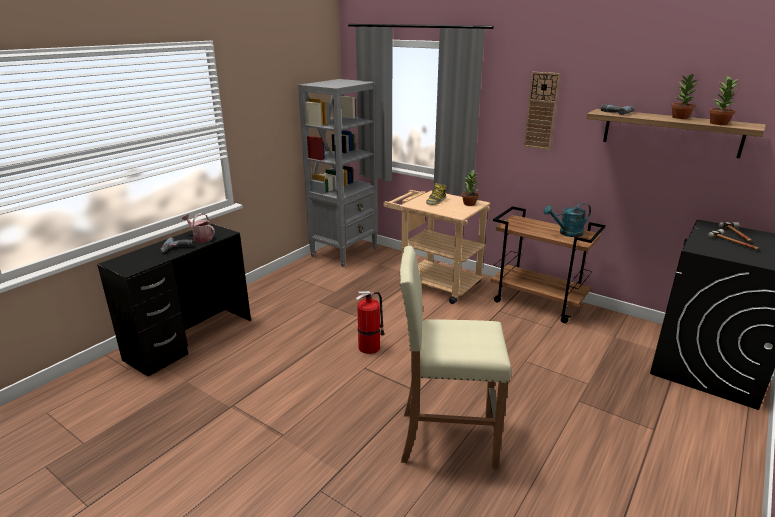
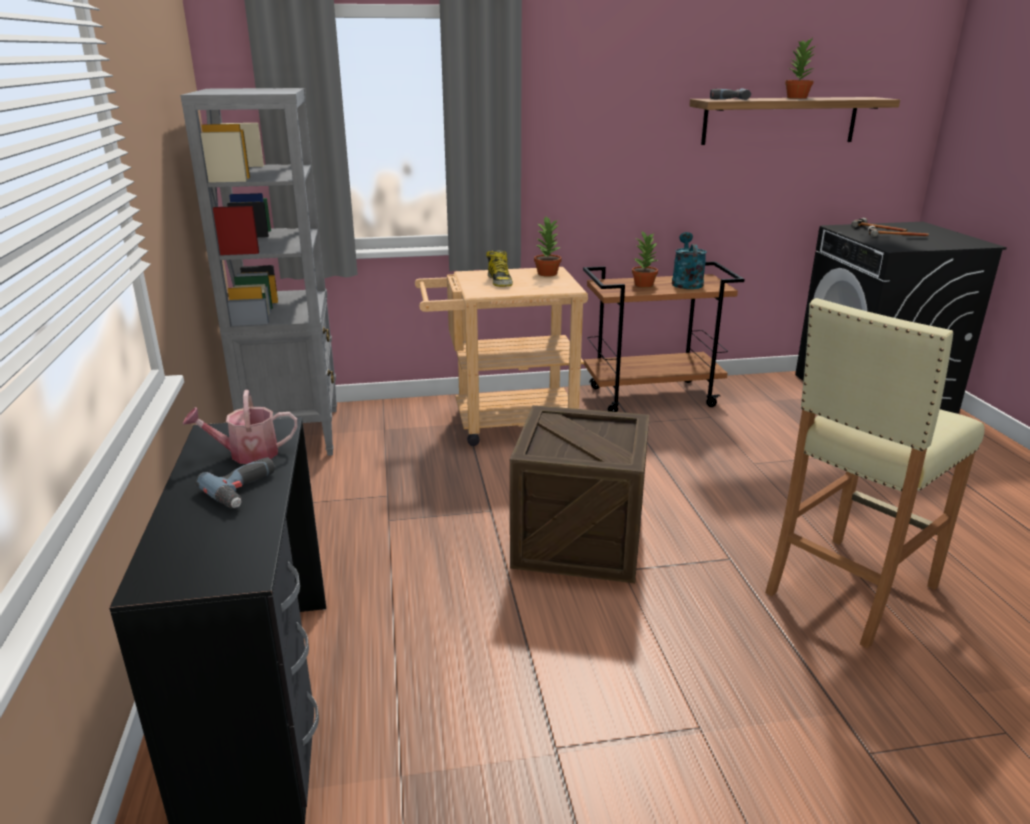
camera: 45 degrees left, 0 degrees up
(370, 347) = (579, 540): fire extinguisher -> crate
(541, 111) = (613, 111): wall clock -> none
(566, 233) = (686, 282): turquoise watering can -> turquoise watering can turned 150 degrees clockwise
(719, 123) = (847, 98): potted plant -> potted plant (644, 284)

